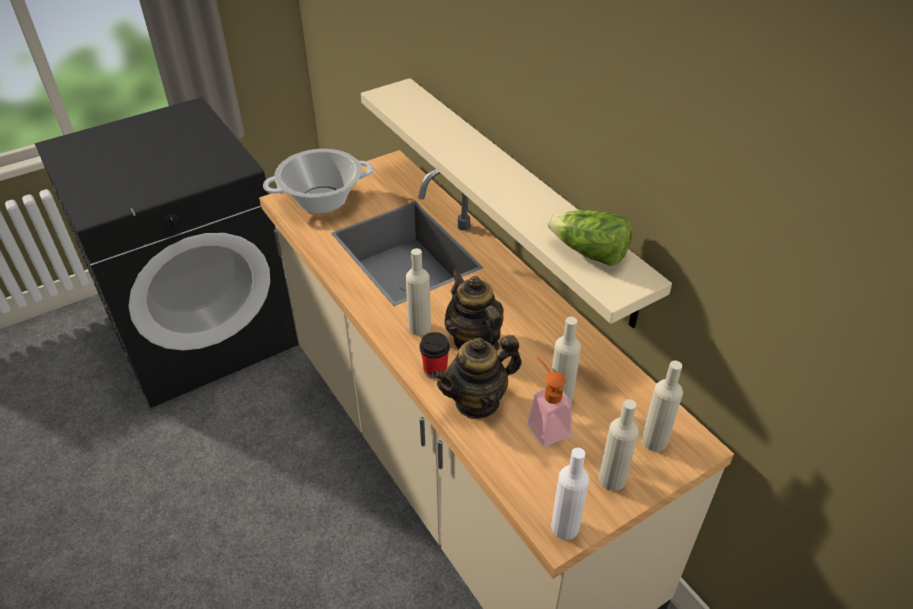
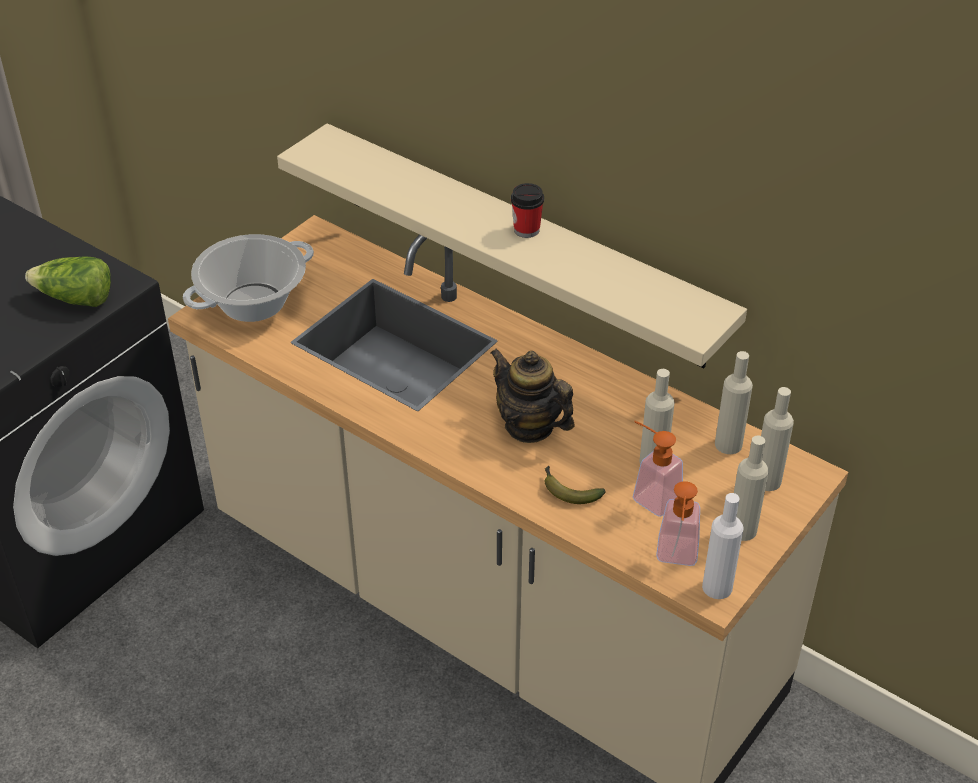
camera: 20 degrees left, 0 degrees up
(419, 327) = (461, 427): beige bottle -> beige bottle (728, 444)
(435, 370) = (505, 470): cup -> cup (526, 230)
(477, 401) = (568, 491): teapot -> banana
(541, 487) = (676, 557): none -> soap dispenser
(589, 253) = (649, 296): lettuce -> lettuce (76, 299)

